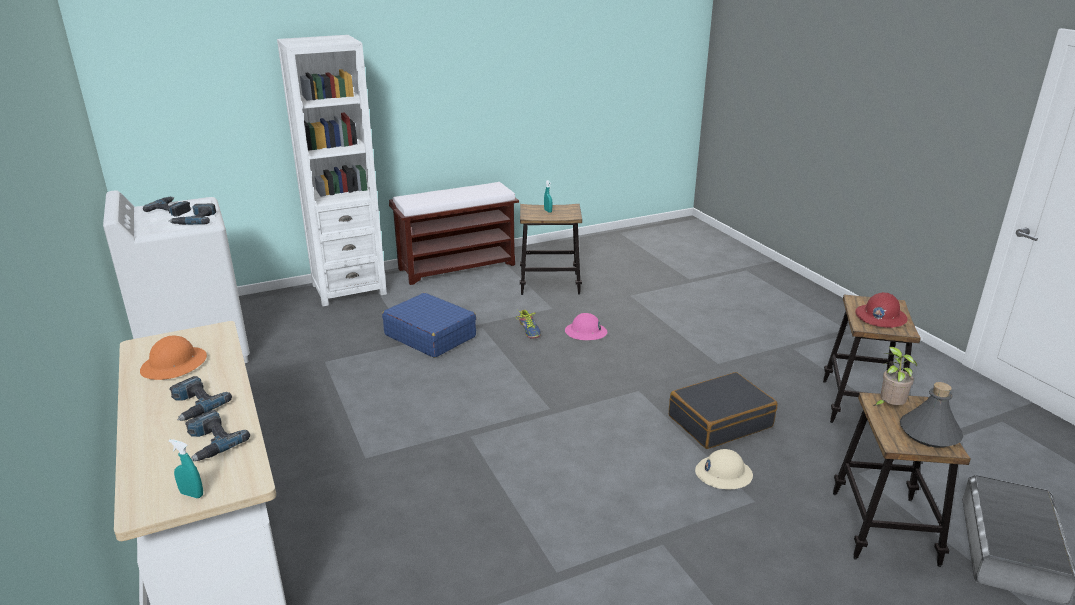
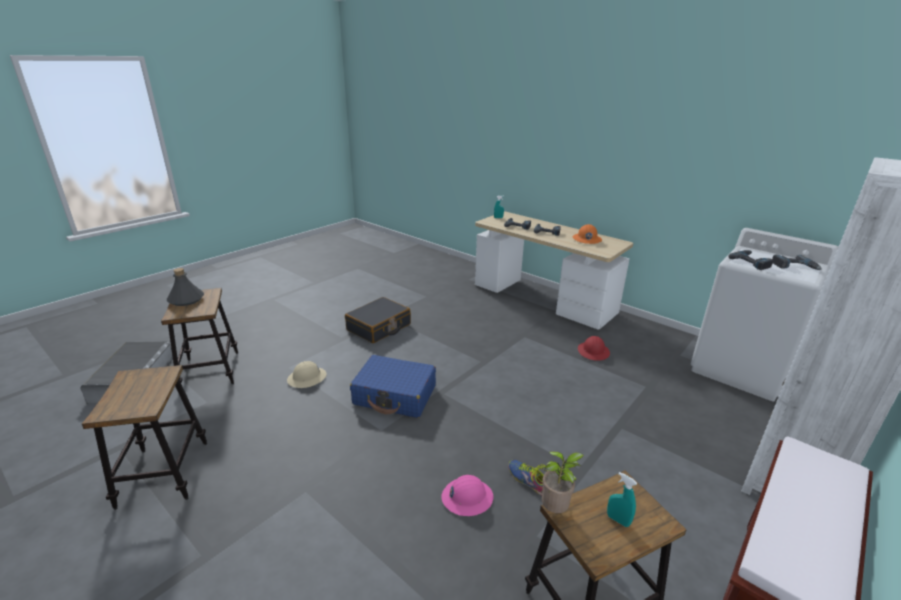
camera: 155 degrees right, 0 degrees up
(430, 335) = (610, 439): blue suitcase -> blue suitcase (395, 395)
(719, 421) = (307, 418): black suitcase -> black suitcase (379, 327)
(880, 317) = (138, 388): red hard hat -> red hard hat (593, 352)
(888, 407) = (200, 309): potted plant -> potted plant (556, 510)

